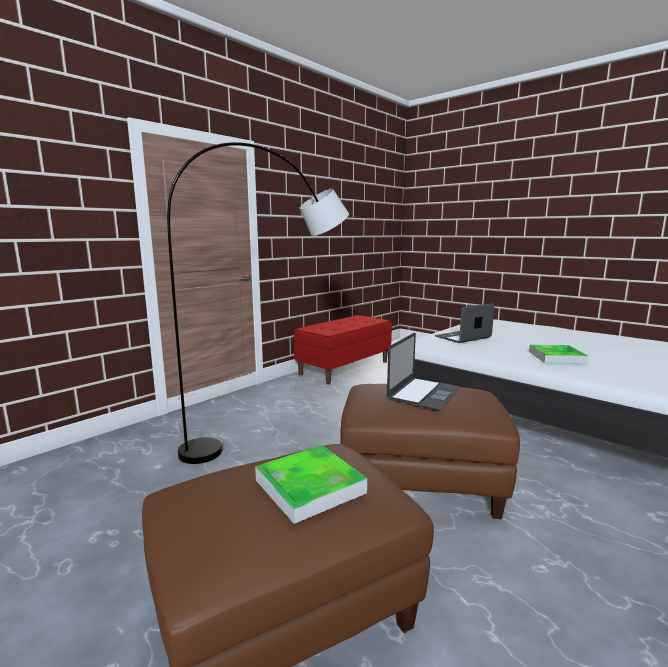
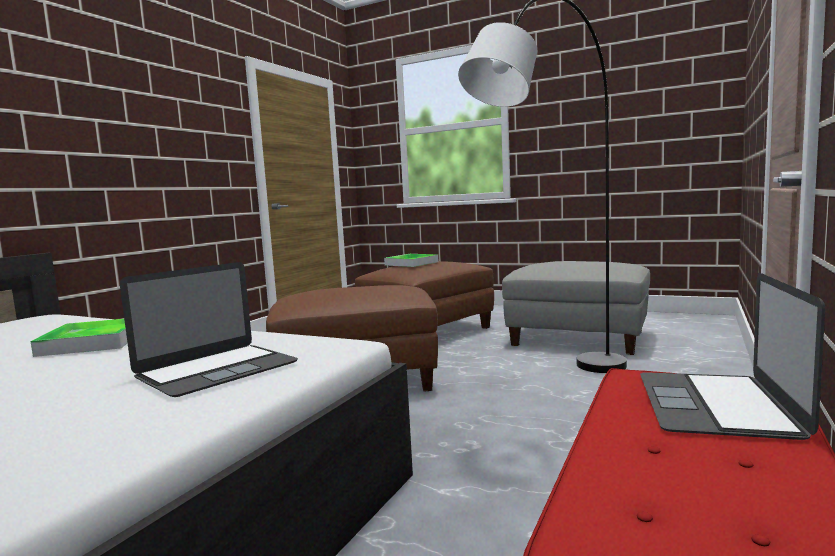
camera: 165 degrees right, 5 degrees down
(131, 506) = (578, 338): none -> grey ottoman
(424, 393) = (351, 288): laptop -> laptop (716, 404)

